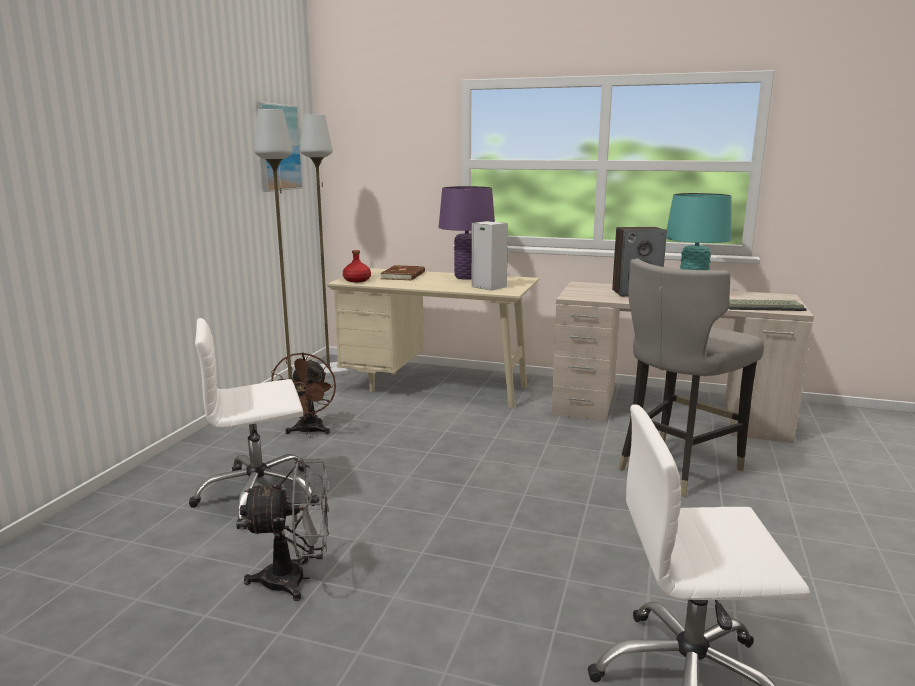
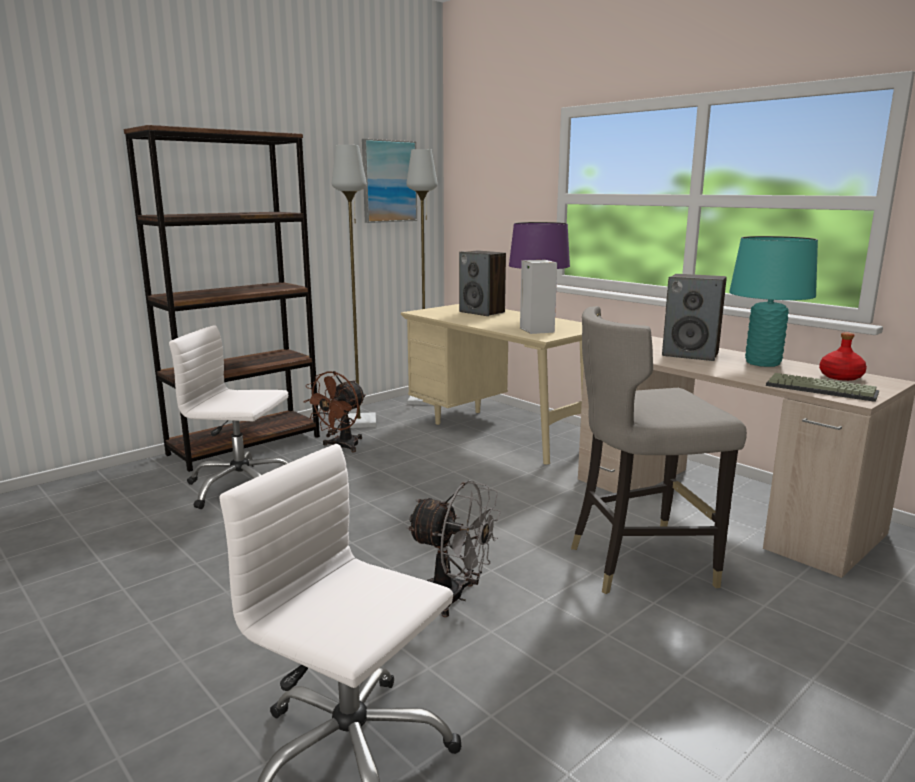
camera: 30 degrees right, 0 degrees up
(198, 452) = (245, 445): none -> brown bookcase
(296, 579) = (182, 556): grey fan -> grey fan (453, 598)
(356, 280) = (430, 312): red bottle -> red bottle (840, 377)
(404, 275) = (482, 312): brown book -> speaker

